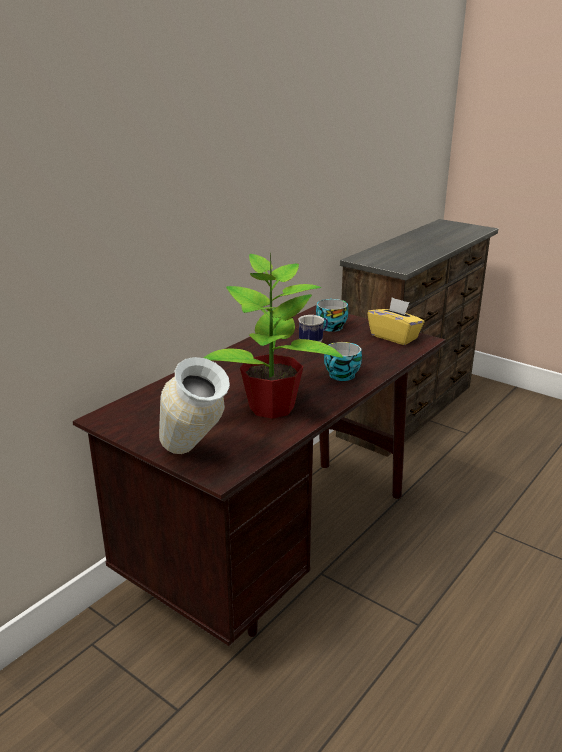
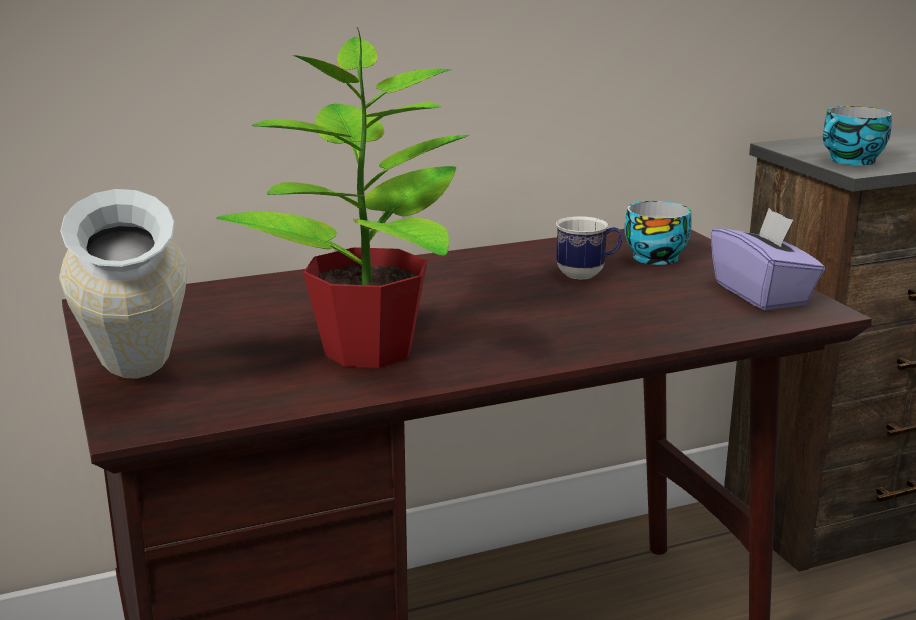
camera: 30 degrees right, 5 degrees down
(342, 376) = (564, 333): cup -> cup (851, 161)
(394, 337) = (762, 294): yellow tissue box -> purple tissue box

